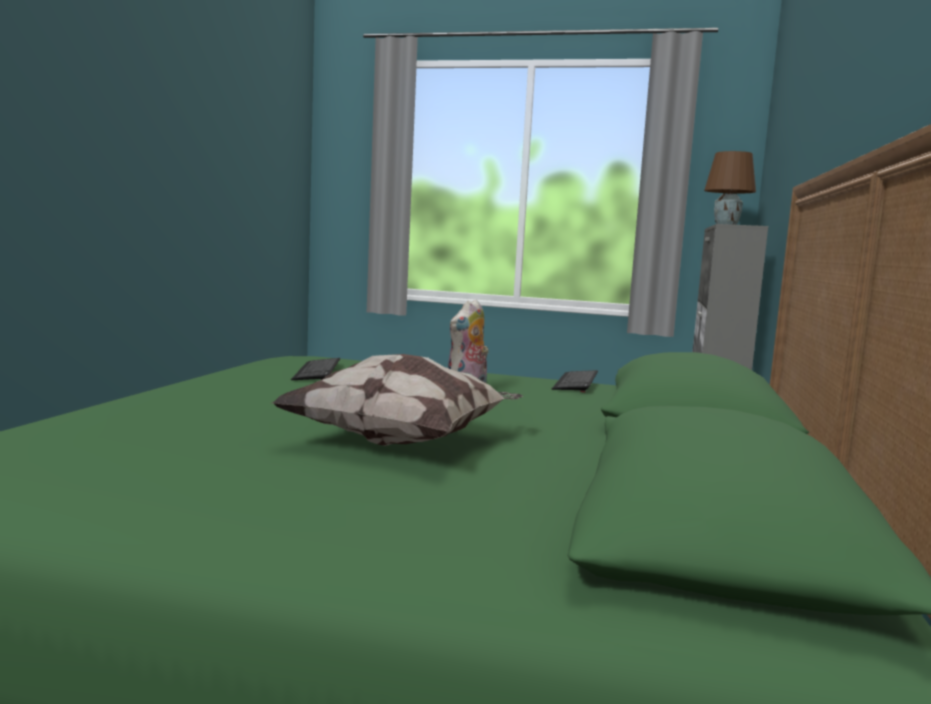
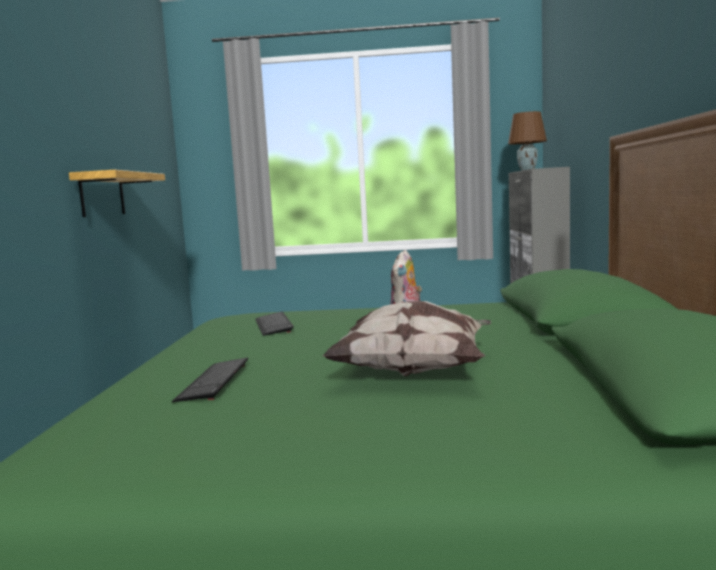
camera: 10 degrees left, 0 degrees up
(194, 202) = (102, 195): none -> shelf
(575, 382) = (475, 304): keyboard -> keyboard (214, 381)

